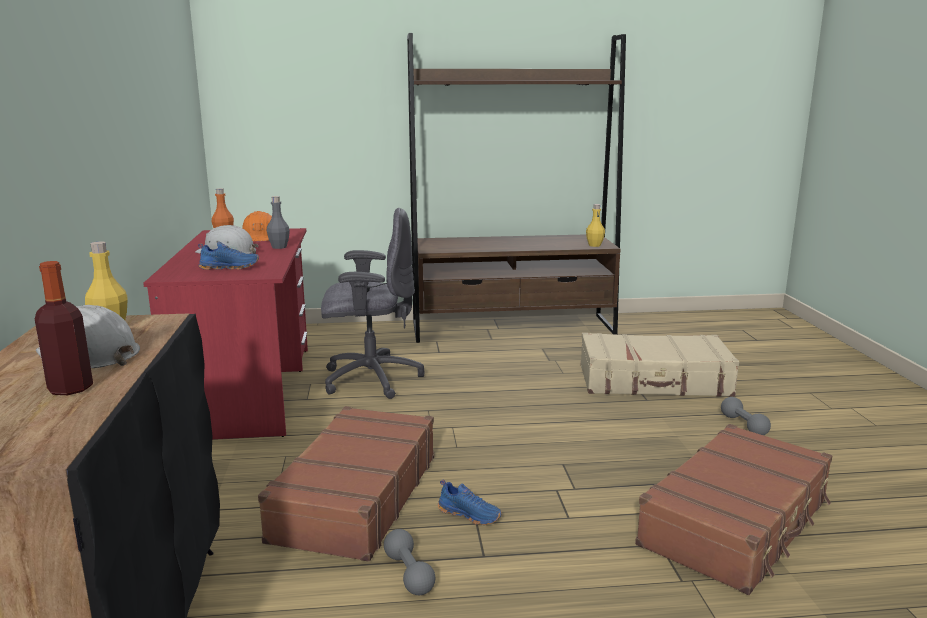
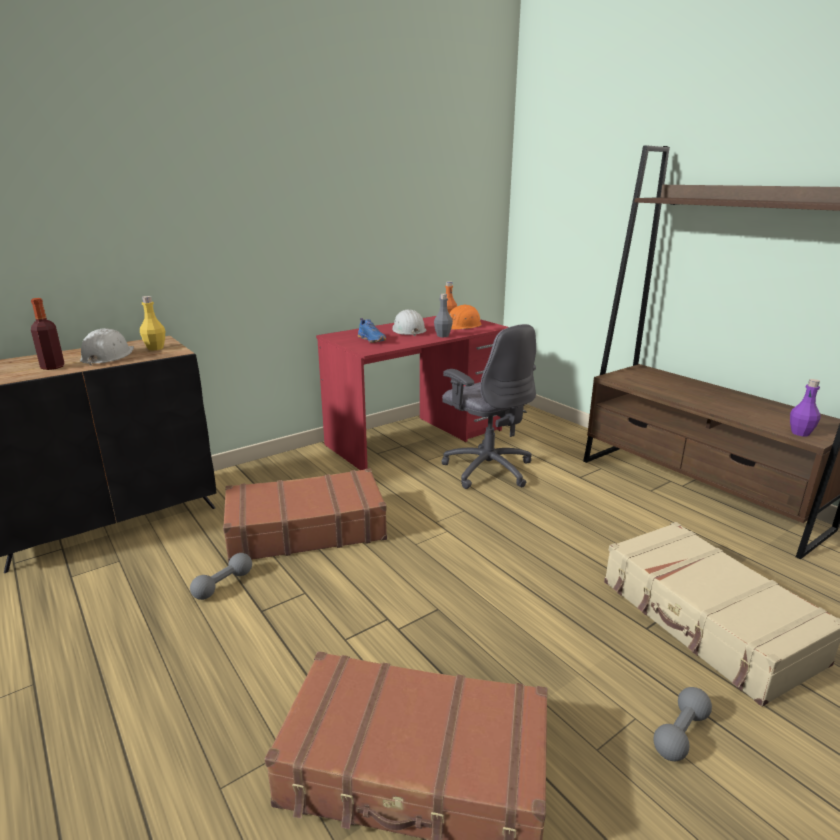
camera: 60 degrees right, 5 degrees up
(470, 514) = (315, 585): blue shoe -> none
(594, 245) = (800, 433): yellow bottle -> purple bottle

